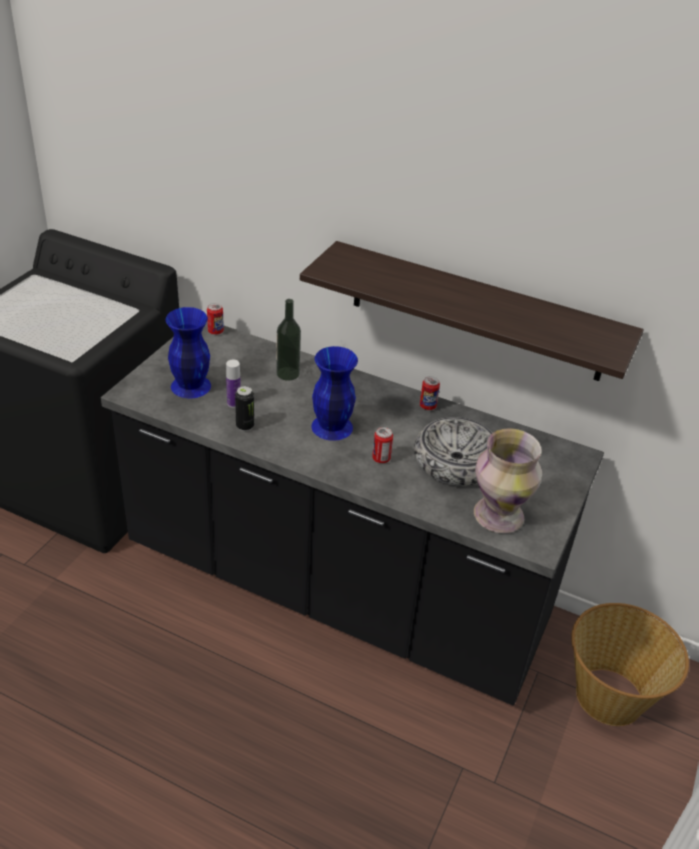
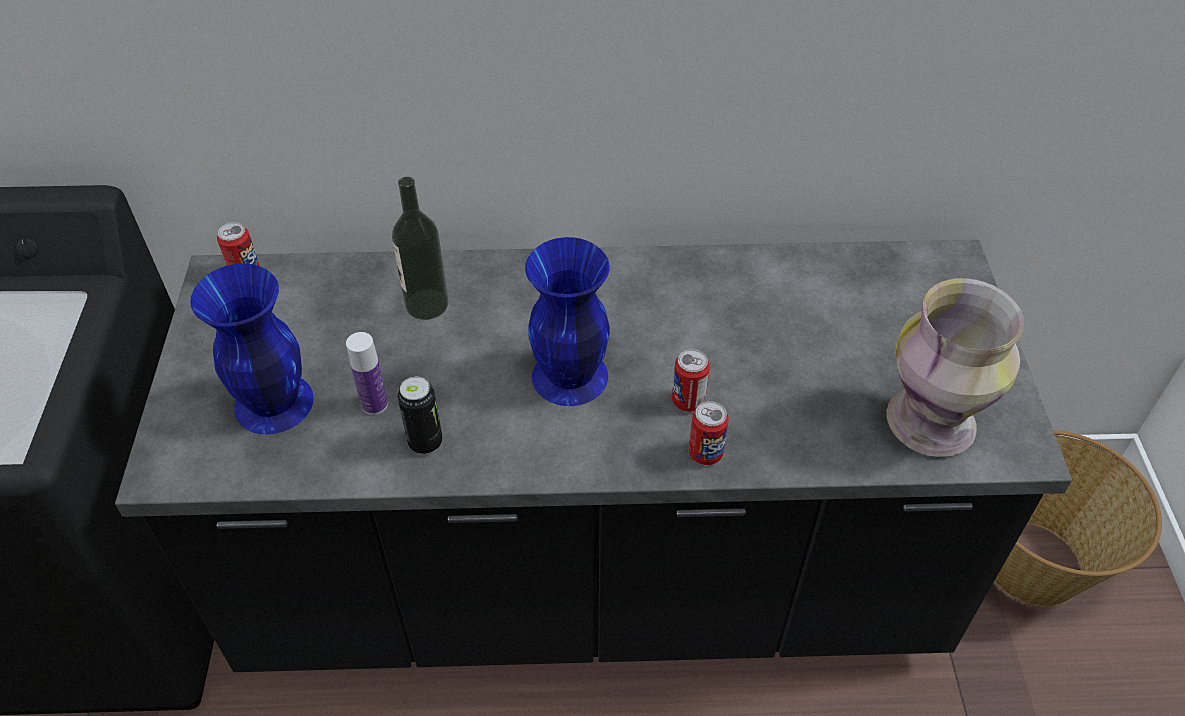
camera: 25 degrees left, 10 degrees up
(427, 406) = (687, 270): can -> can (705, 453)
(455, 461) = (799, 353): bowl -> none
(476, 312) = (743, 86): shelf -> none

